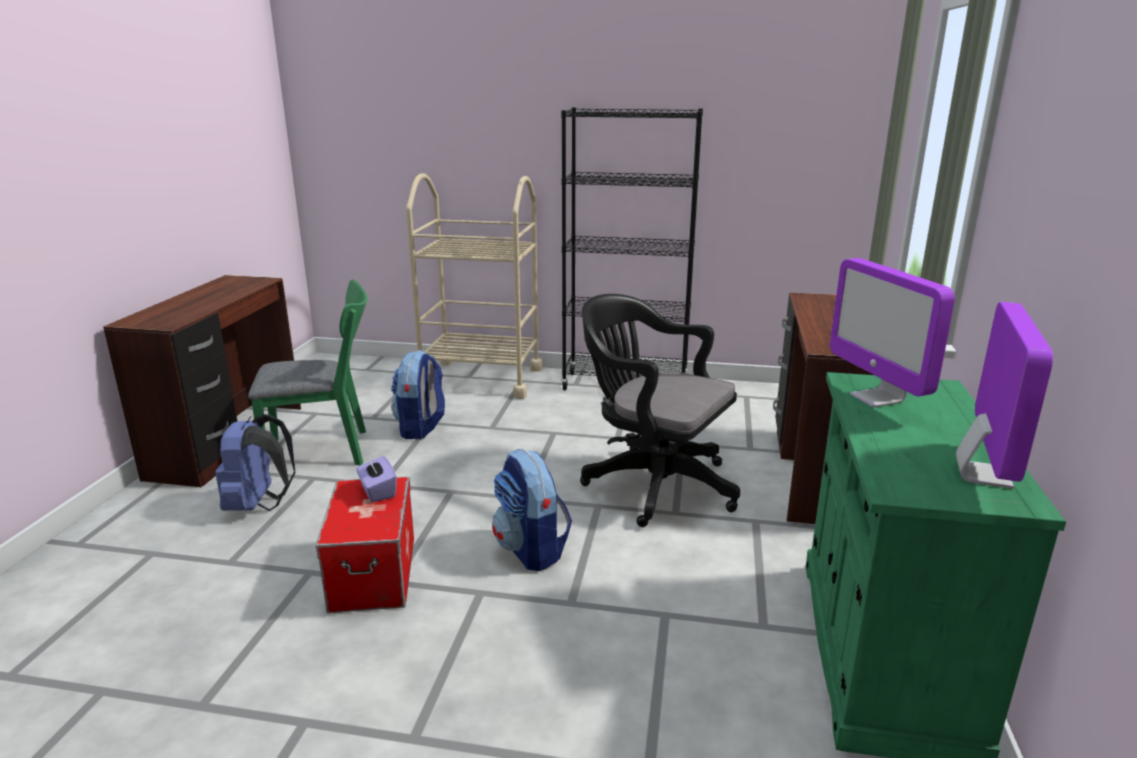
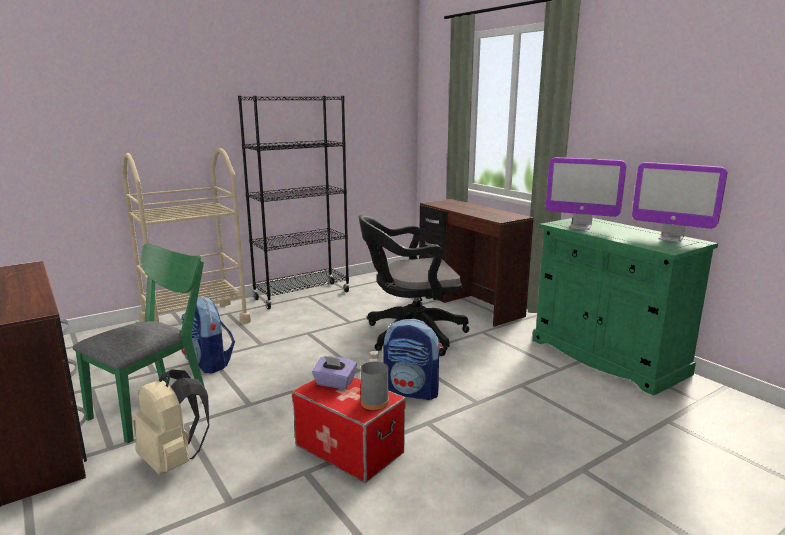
camera: 45 degrees left, 5 degrees down
(259, 505) = (173, 461): blue backpack -> beige backpack
(366, 529) = (374, 402): none -> grey bottle
(982, 475) = (671, 238): monitor -> monitor turned 150 degrees clockwise

